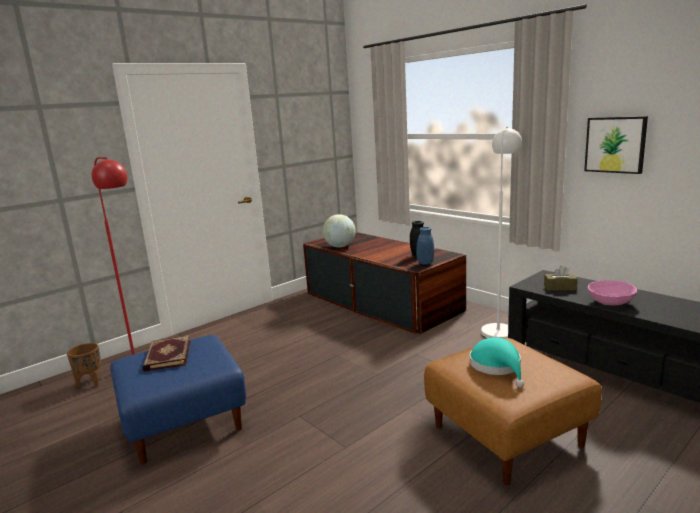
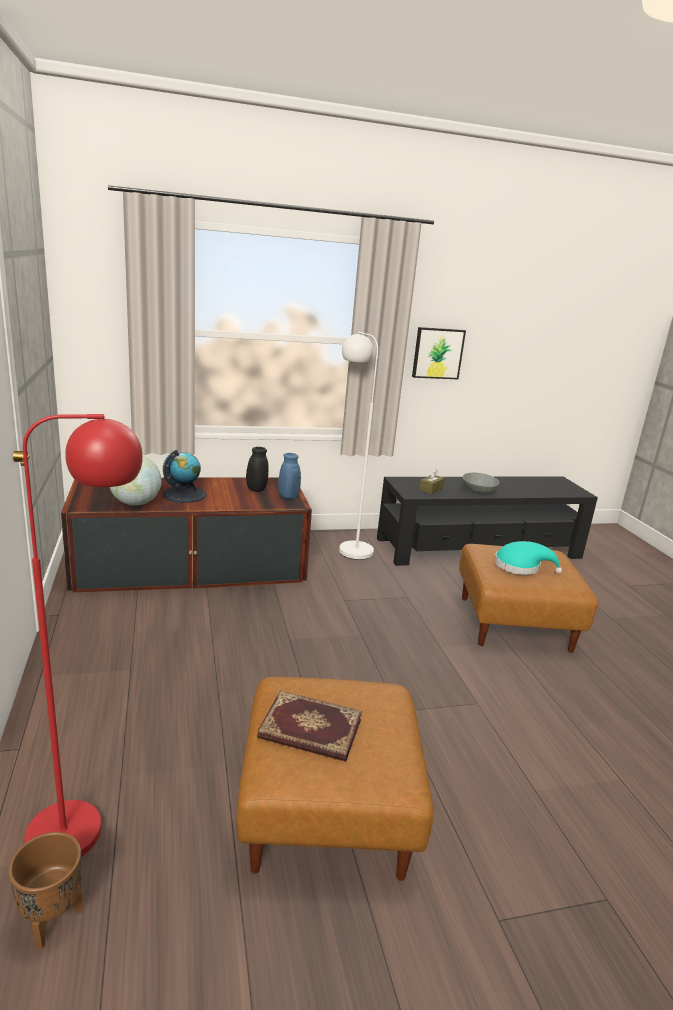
camera: 65 degrees left, 5 degrees up
(184, 421) = (327, 810): blue ottoman -> brown ottoman
(373, 248) = (184, 494): none -> globe
(610, 302) = (478, 491): pink bowl -> grey bowl

